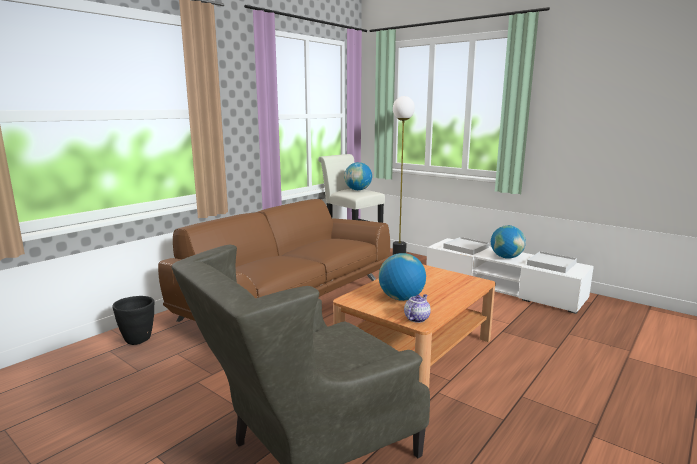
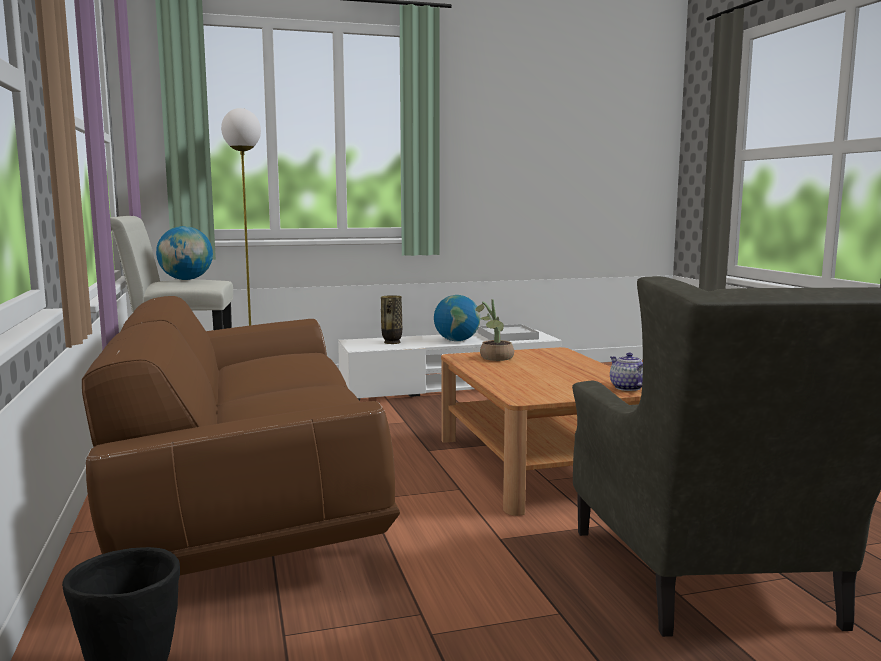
camera: 55 degrees left, 5 degrees down
(401, 298) = (556, 381): globe -> none
(426, 274) = (494, 358): none -> potted plant
(466, 248) = (391, 343): white tray -> vase

